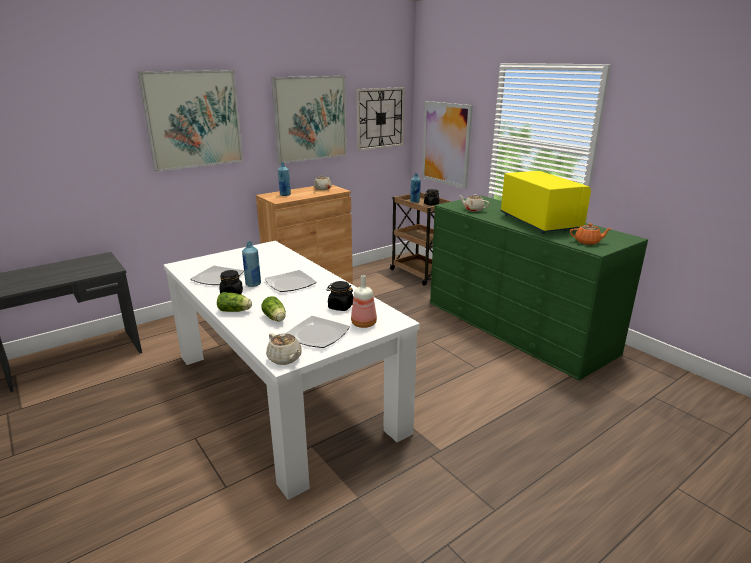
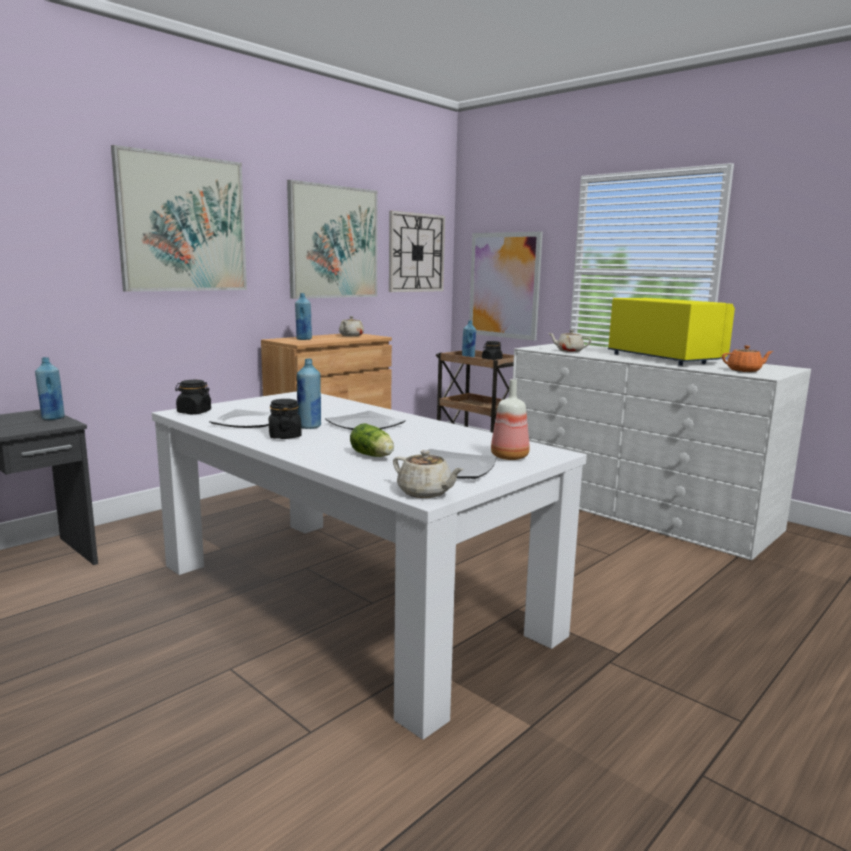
camera: 10 degrees left, 10 degrees down
(108, 263) = (52, 418): none -> blue bottle
(235, 311) = (304, 451): lettuce -> none
(340, 307) = (459, 443): black jar -> black jar (194, 412)
(517, 327) = (635, 508): green dresser -> white dresser

